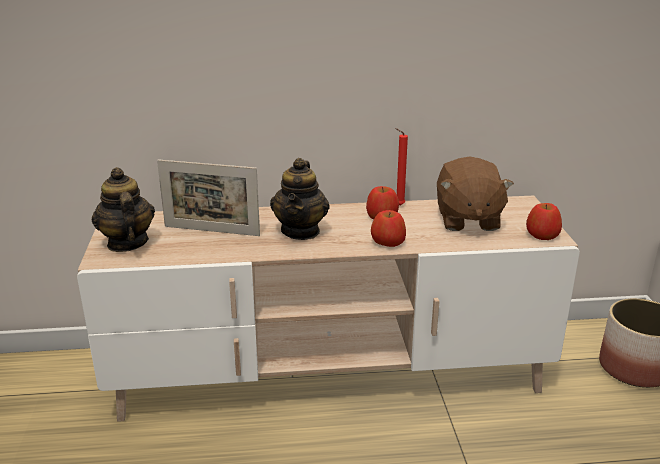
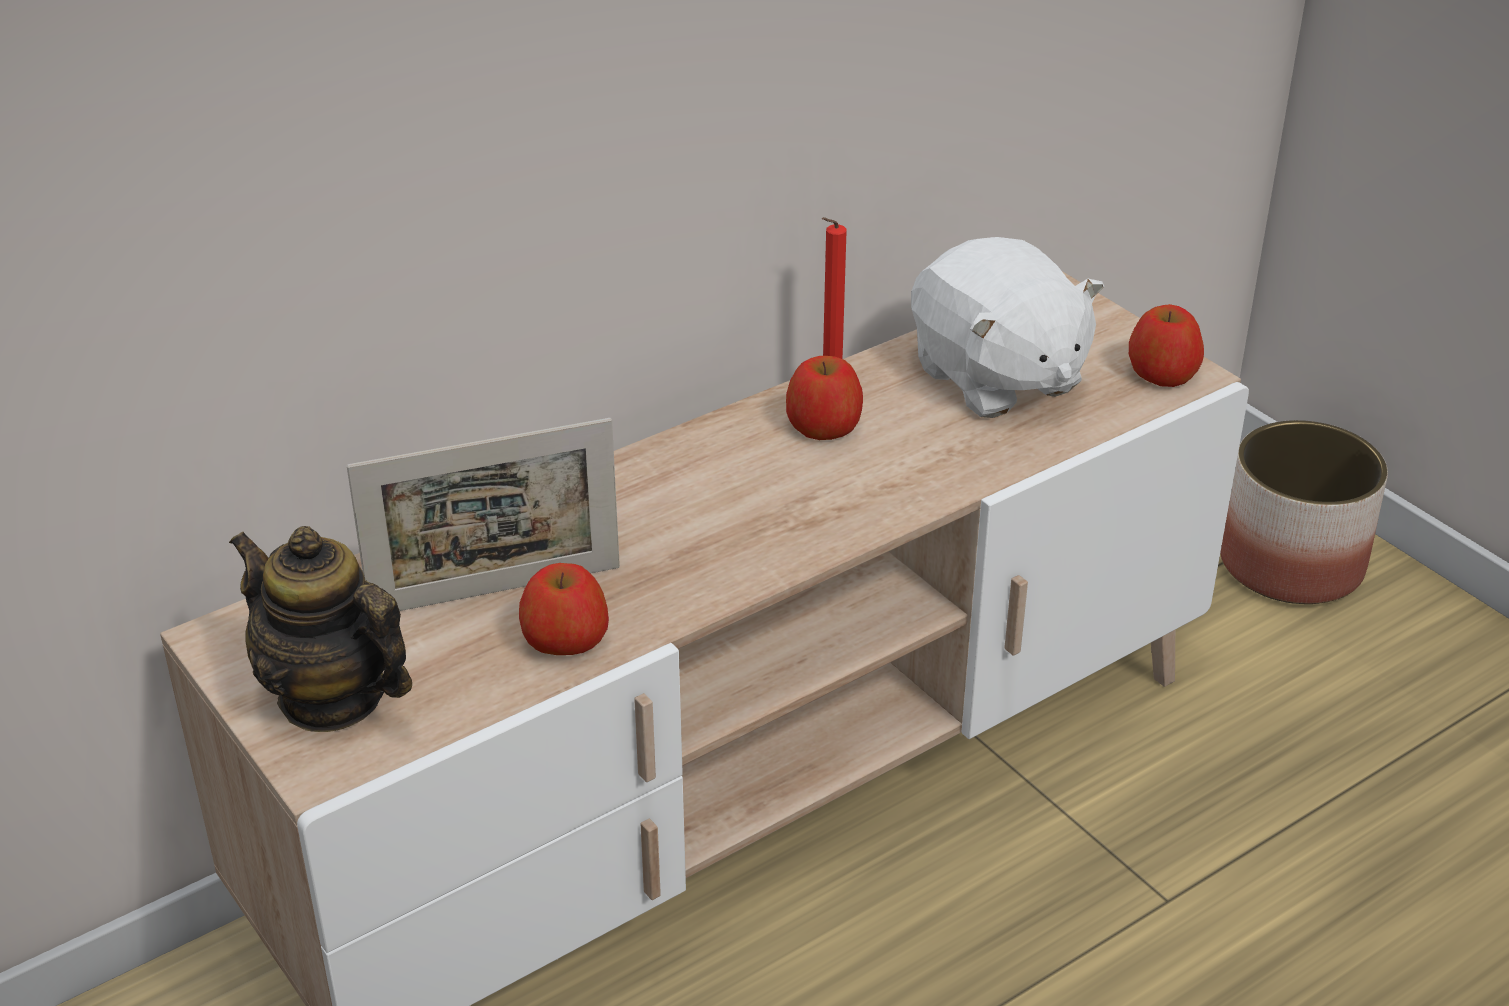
camera: 30 degrees left, 10 degrees up
(301, 231) = (695, 523): teapot -> none
(388, 242) = (900, 491): apple -> apple (565, 639)
(467, 219) = (996, 378): brown plush toy -> white plush toy

